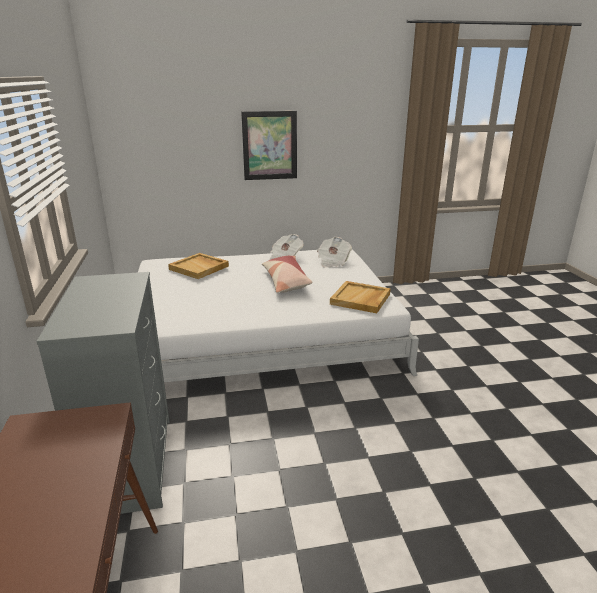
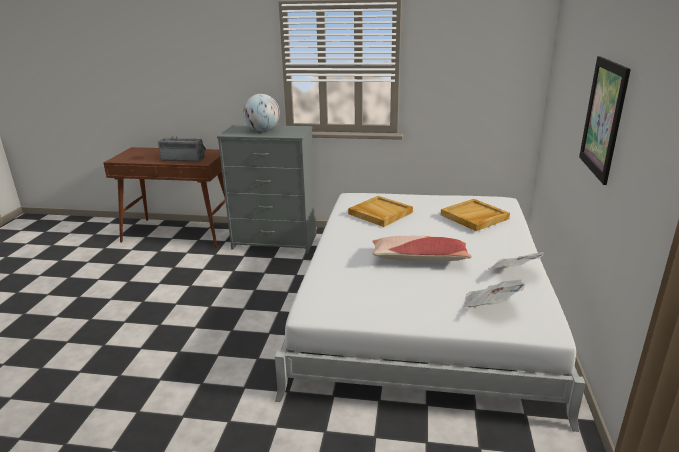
camera: 110 degrees right, 0 degrees up
(77, 453) = (184, 159): none -> radio
(101, 302) = (262, 130): none -> globe
(360, 299) = (343, 296): beige tray -> beige tray (379, 213)

